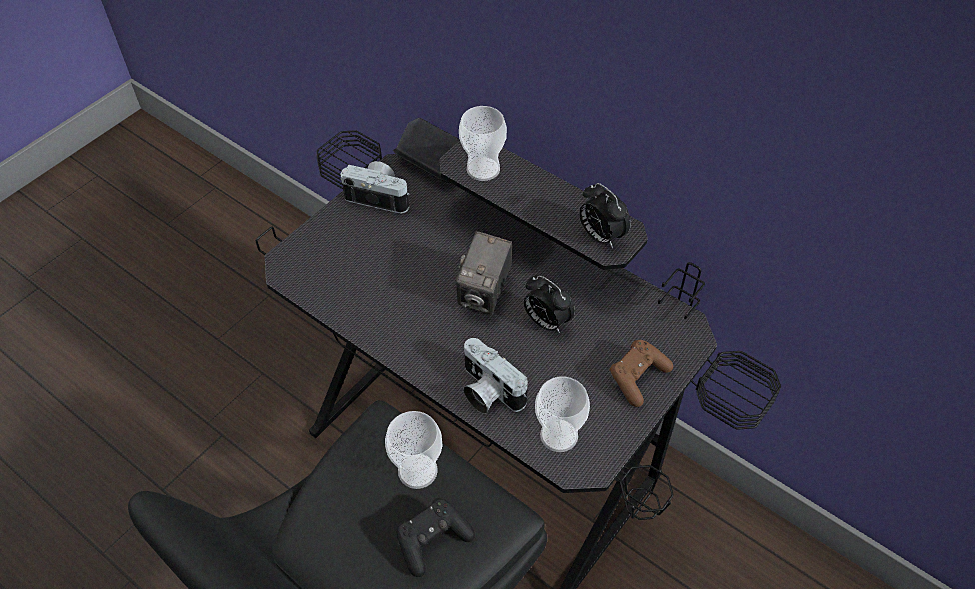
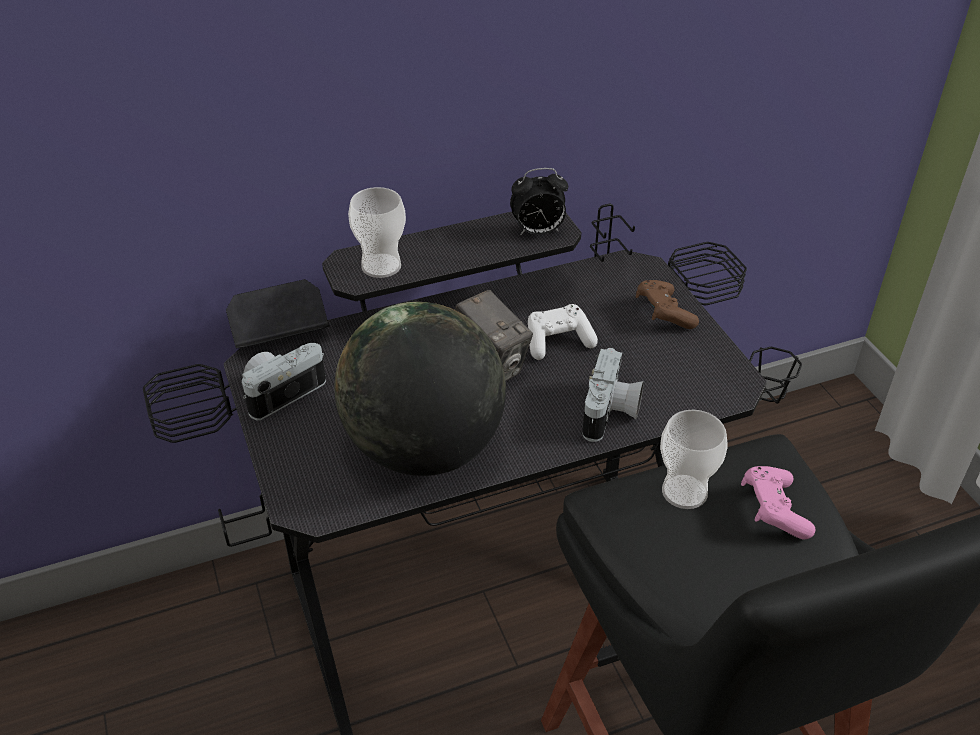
camera: 60 degrees left, 10 degrees down
(376, 298) = (425, 449): none -> globe
(432, 540) = (773, 511): black game controller -> pink game controller
(487, 391) = (611, 413): camera -> camera turned 60 degrees counterclockwise
(546, 322) = (558, 342): alarm clock -> white game controller
(559, 435) = (694, 387): cup -> none

